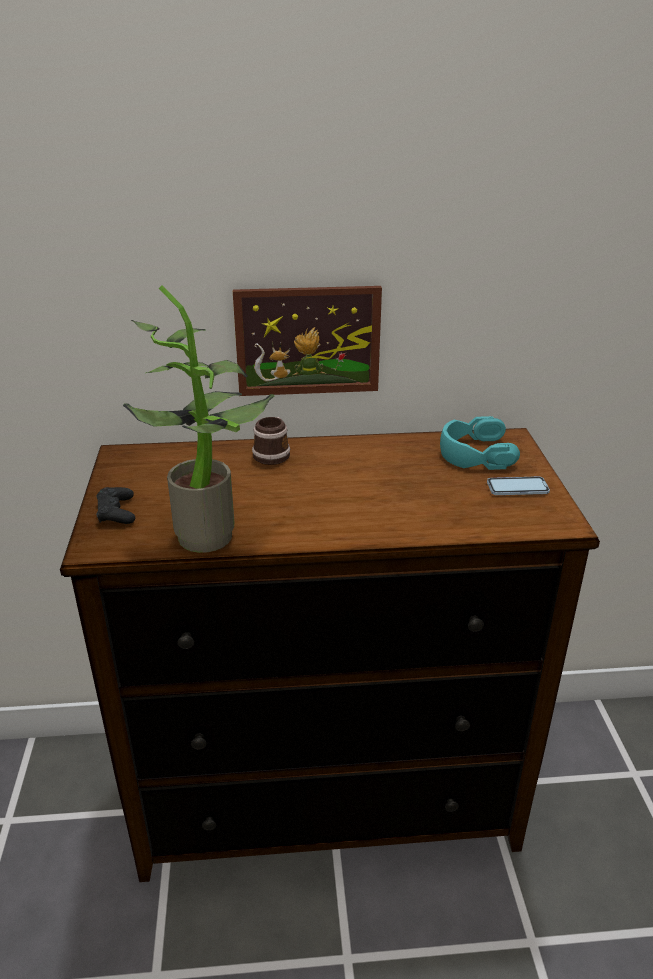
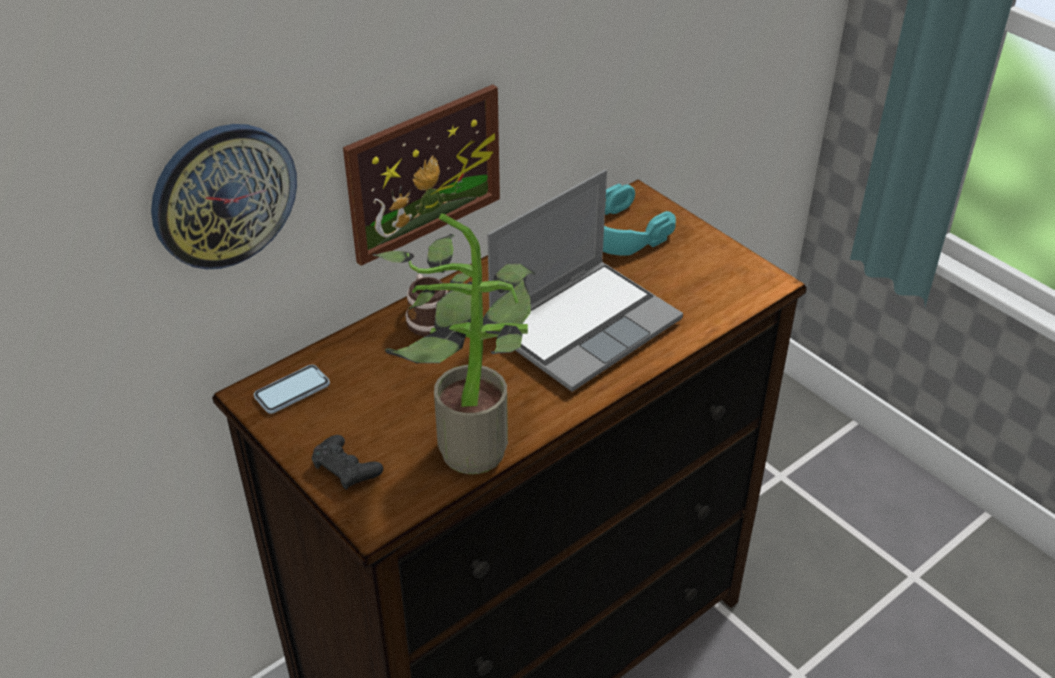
camera: 35 degrees left, 10 degrees up
(126, 290) = (223, 195): none -> wall clock
(377, 496) = (585, 325): none -> laptop
(517, 488) = (697, 258): phone -> phone (292, 391)

